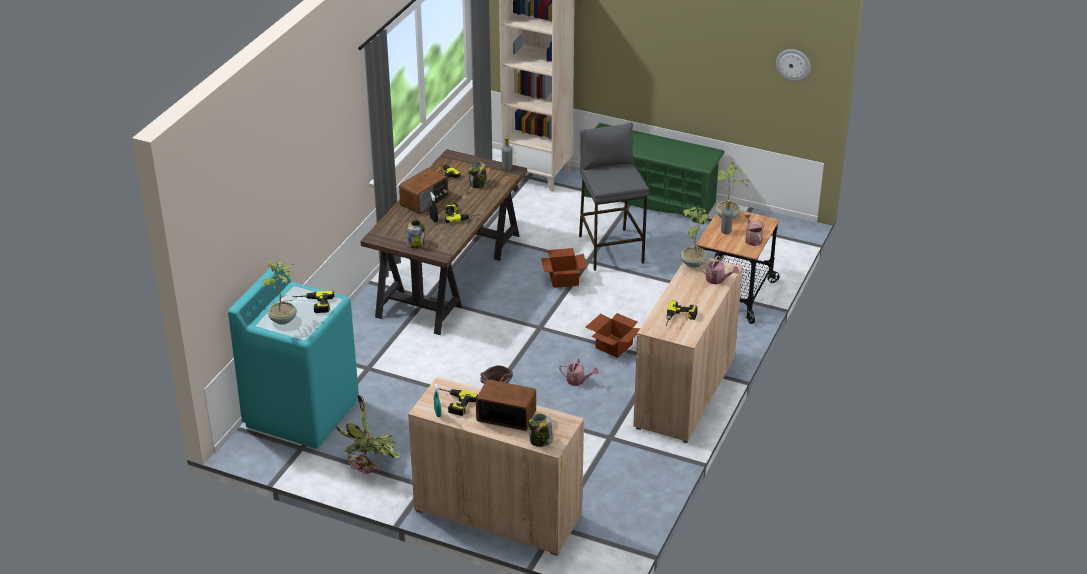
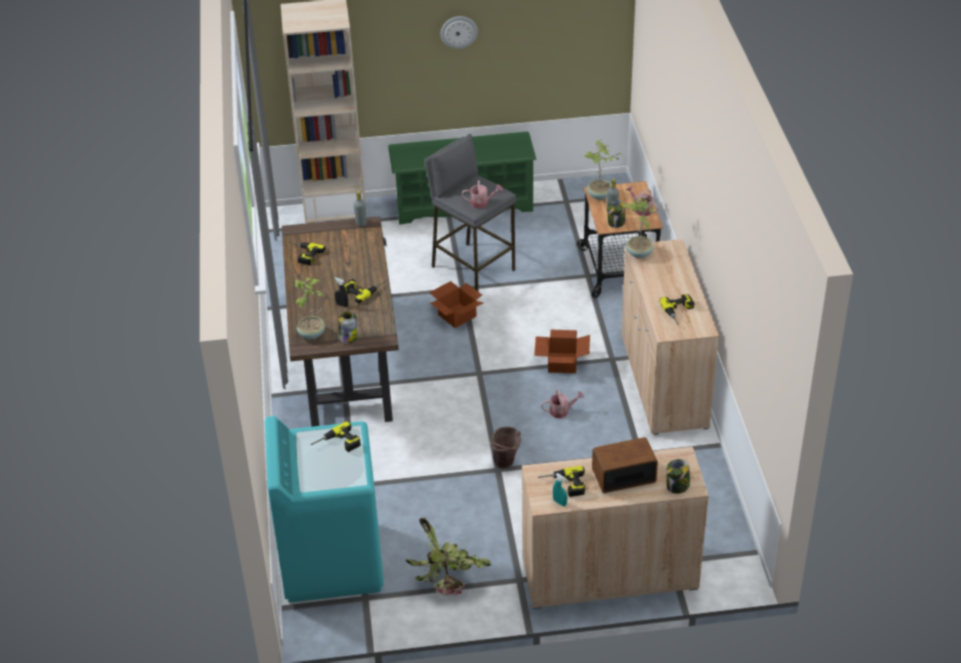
camera: 30 degrees left, 5 degrees up
(284, 319) = (323, 473): potted plant -> potted plant (312, 334)
(425, 201) = (314, 288): radio -> none
(478, 184) = (349, 251): jar -> jar (616, 223)
(717, 280) = (675, 261): watering can -> watering can (482, 202)
(793, 64) = (592, 25): wall clock -> wall clock (458, 31)

